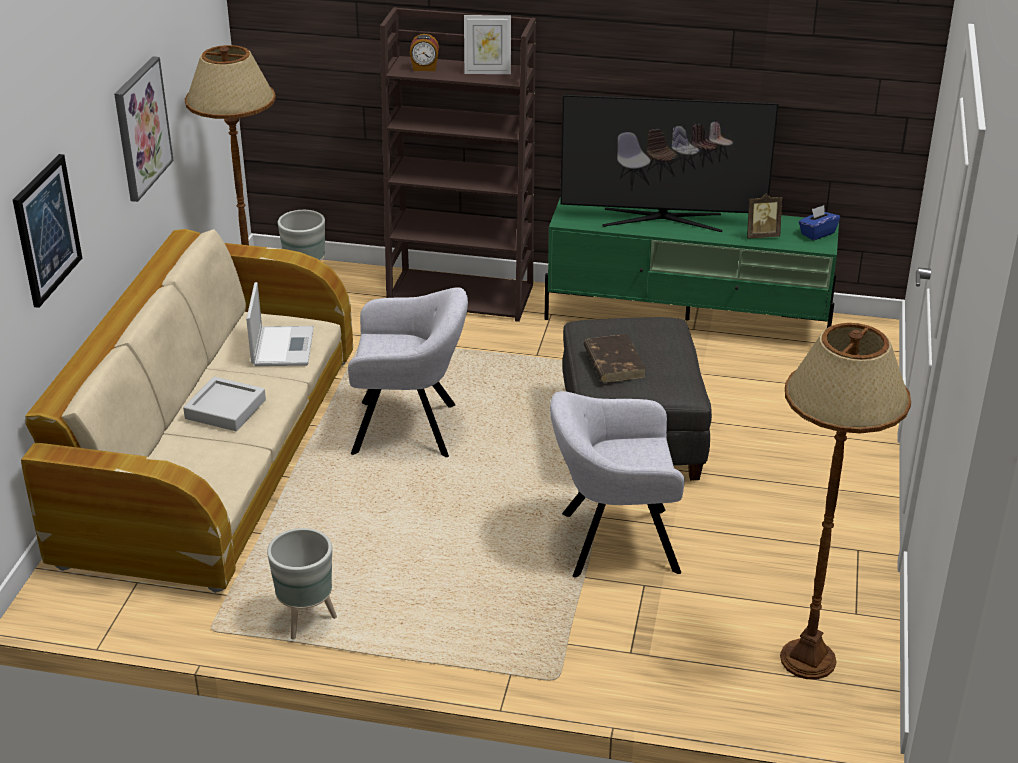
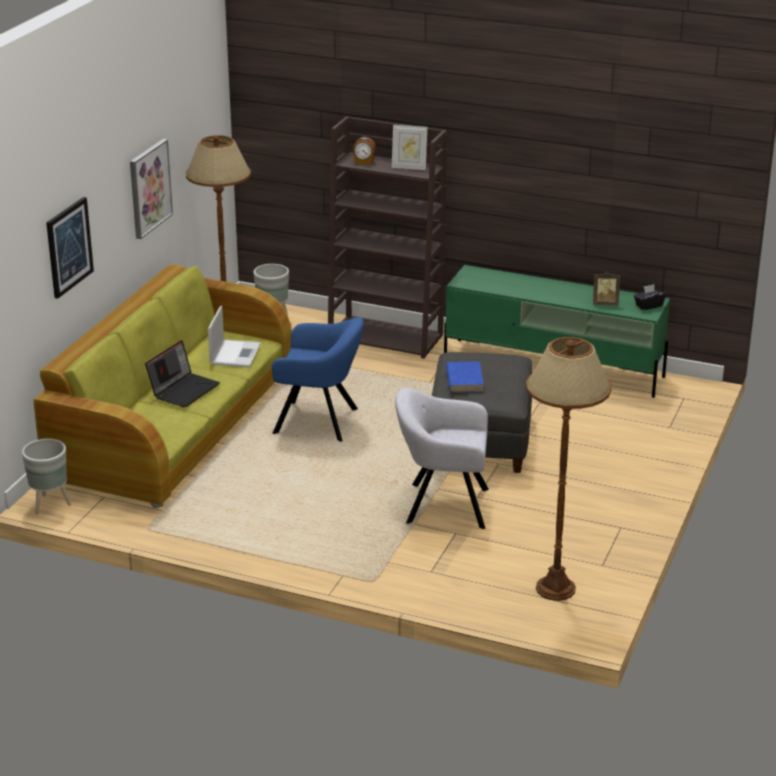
camera: 10 degrees right, 5 degrees down
(211, 454) = (174, 425): beige sofa -> green sofa
(225, 409) = (184, 389): grey tray -> laptop
(307, 620) = (213, 530): grey planter -> grey planter (50, 504)
(410, 430) = (320, 422): grey armchair -> blue armchair
(614, 362) = (464, 379): brown book -> blue book
(662, 219) = (533, 287): television -> none
(817, 233) = (648, 306): blue tissue box -> black tissue box

